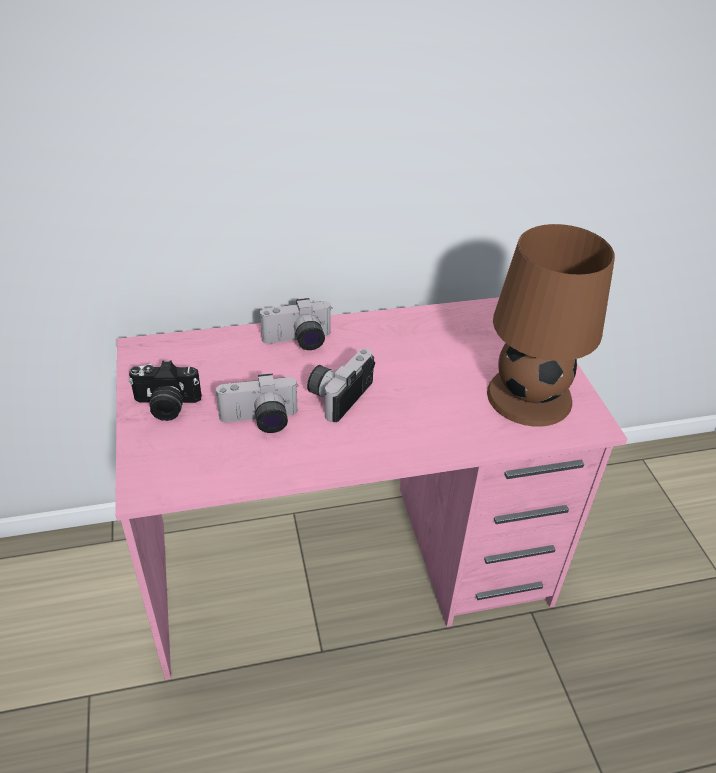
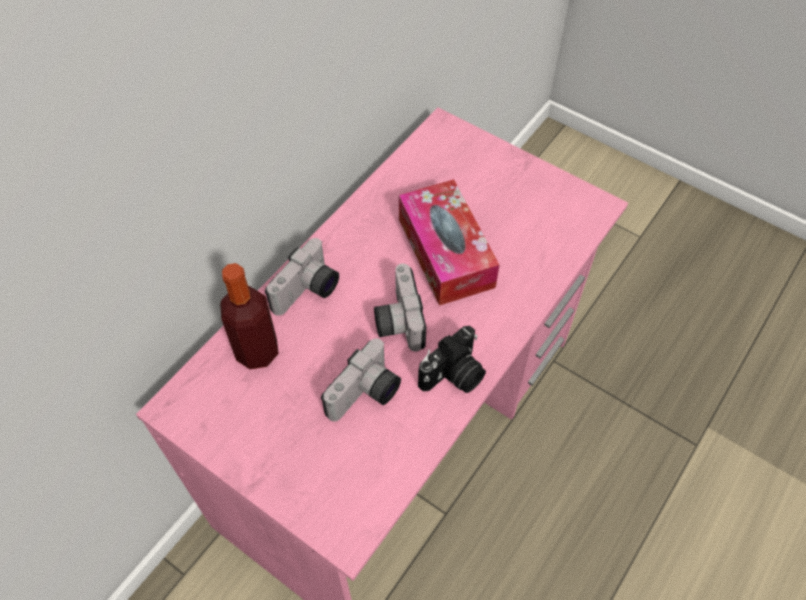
camera: 40 degrees left, 15 degrees up
(166, 406) = (270, 445): camera -> camera (454, 375)
(225, 352) = (257, 351): none -> bottle
(425, 378) = (445, 252): none -> tissue box
(530, 397) = (535, 213): brown table lamp -> none

